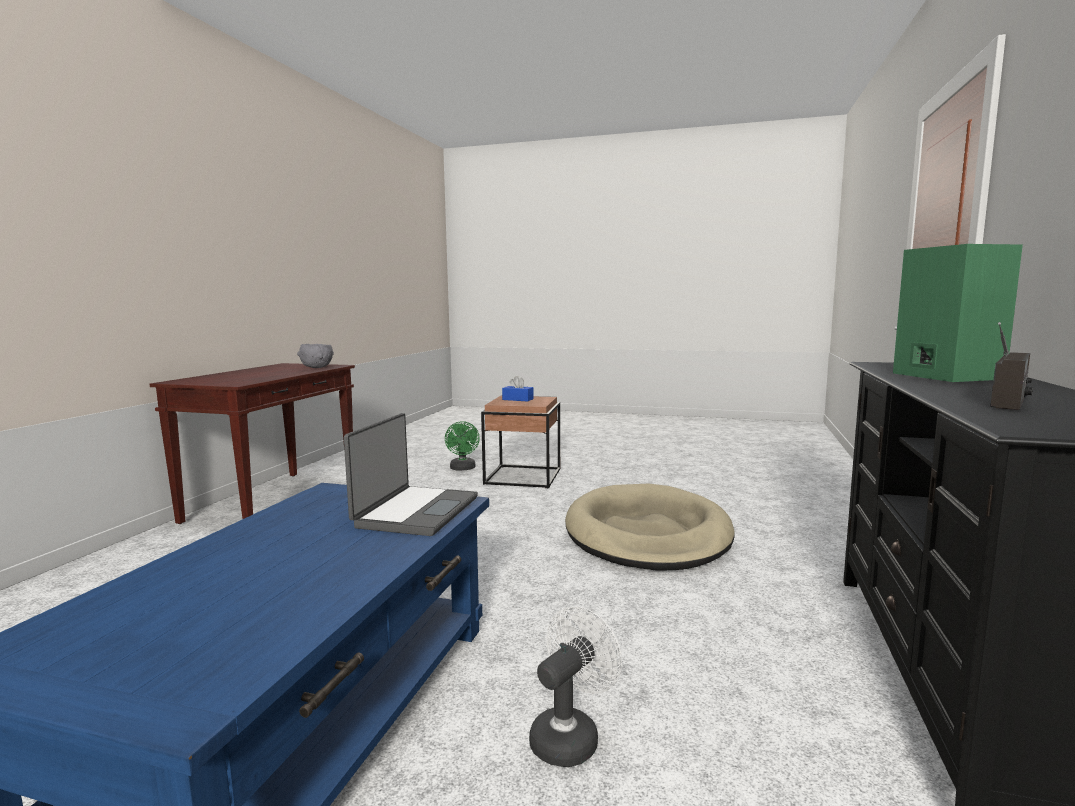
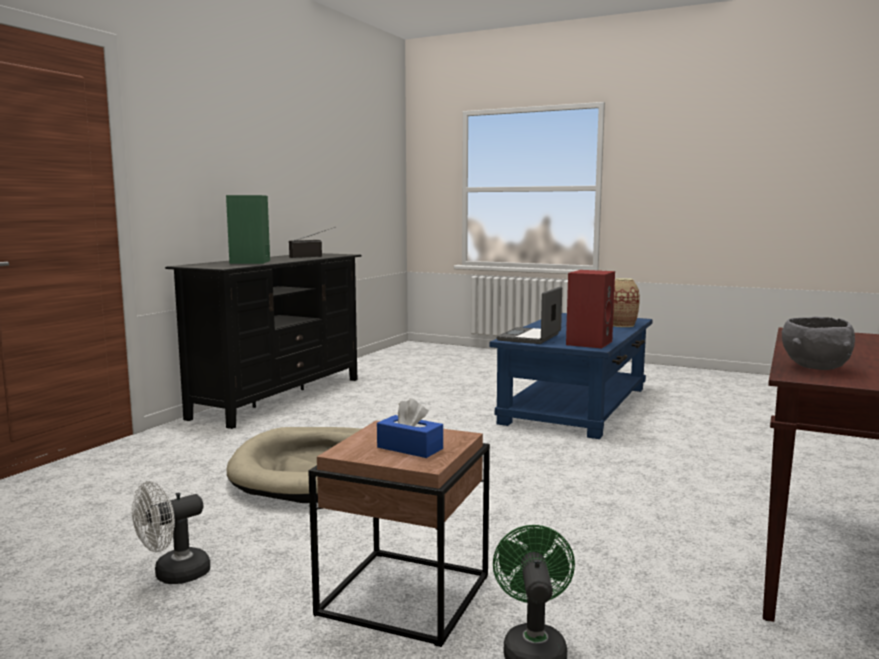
camera: 170 degrees left, 0 degrees up
(132, 594) = (622, 325): none -> vase
(325, 501) = (588, 343): none -> red speaker
(570, 736) = (459, 398): white fan -> white fan (173, 575)

